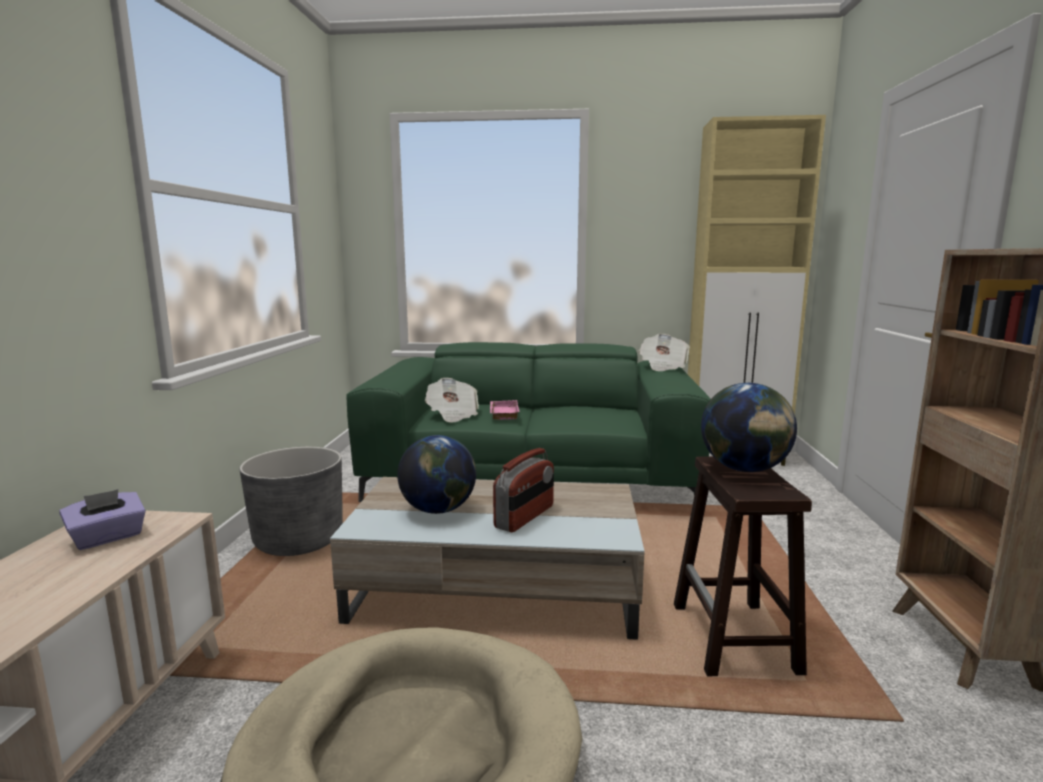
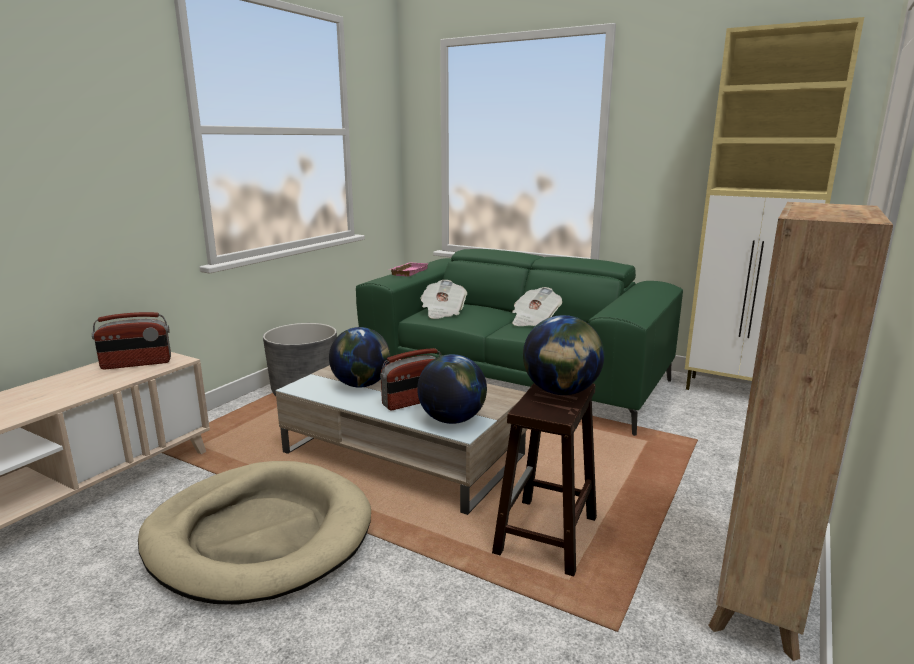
camera: 25 degrees right, 5 degrees up
(108, 538) = (136, 364): purple tissue box -> radio
(502, 413) = (484, 316): pink tray -> pink tray (408, 272)
(592, 528) = (452, 419): none -> globe
(663, 366) = (651, 289): newspaper -> newspaper (534, 321)

